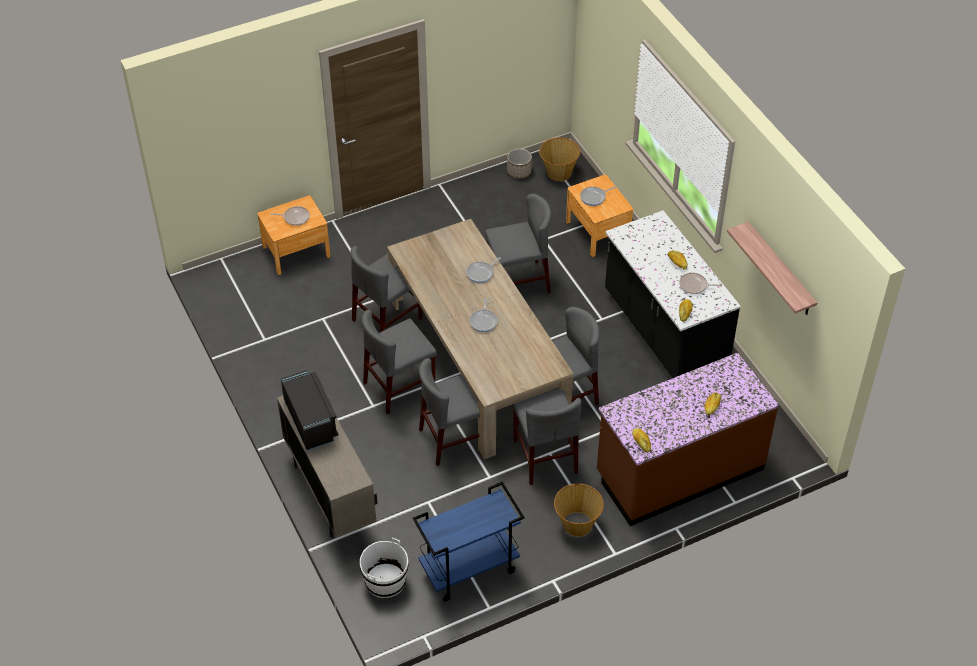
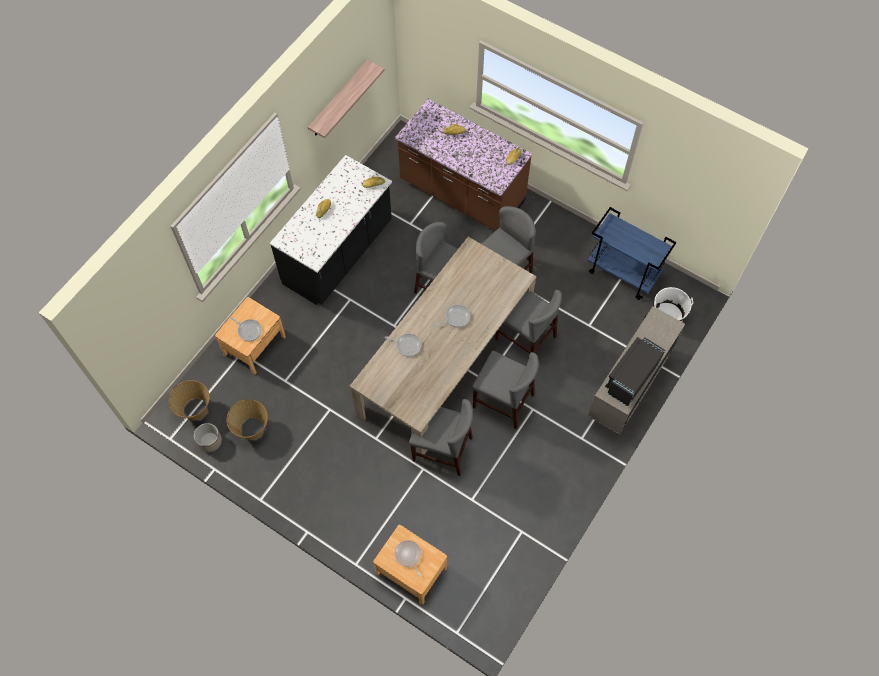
camera: 120 degrees left, 15 degrees up
(518, 282) = (344, 375): grey chair -> none
(577, 523) = (543, 230): basket -> basket (251, 428)
(694, 286) = (342, 189): frying pan -> none

